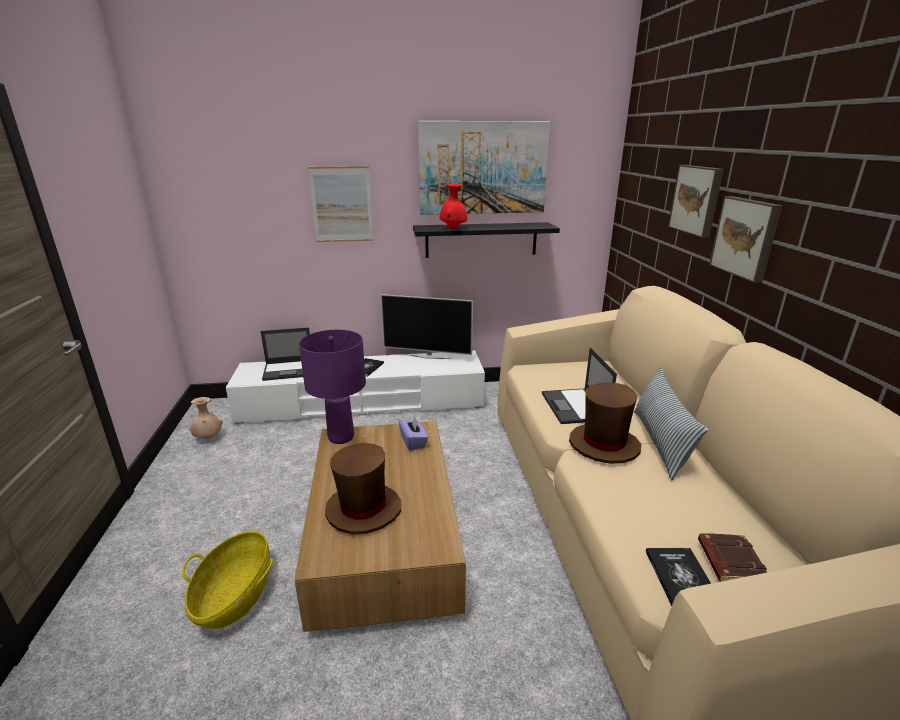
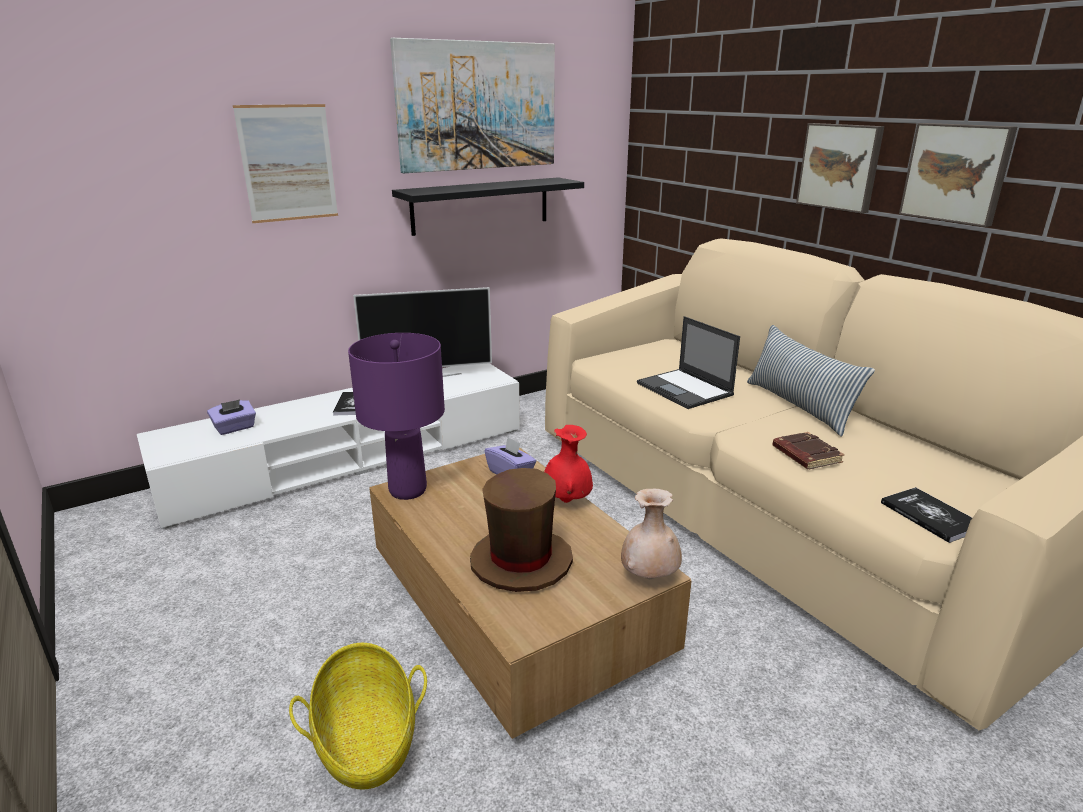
camera: 25 degrees left, 0 degrees up
(208, 438) = (133, 559): beige vase -> beige vase (649, 576)
(289, 370) = (235, 428): laptop -> purple tissue box
(453, 229) = (457, 190): red vase -> red vase (567, 500)
(604, 445) = (751, 419): brown hat -> none
(697, 200) = (763, 132): picture -> picture (957, 173)
(729, 562) = (952, 490): brown book -> brown book (805, 455)

